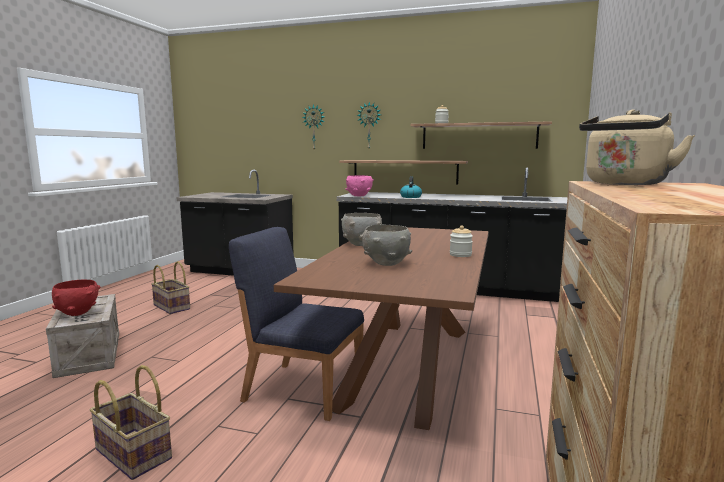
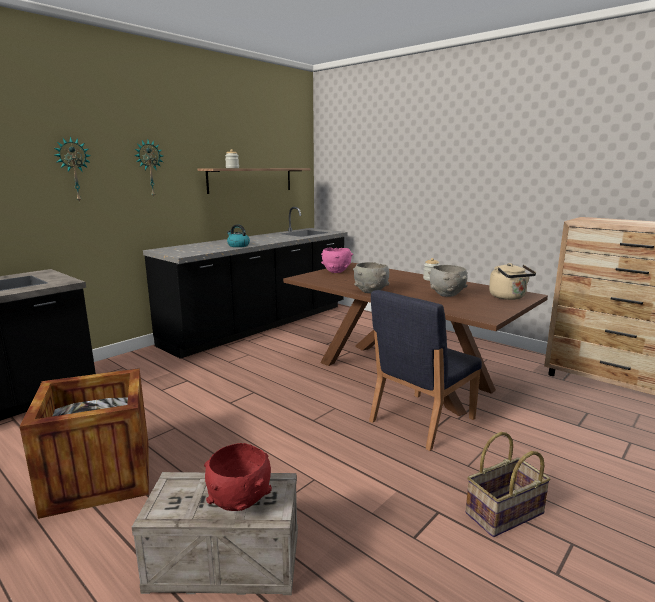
camera: 65 degrees left, 5 degrees up
(172, 307) = (99, 476): basket -> crate
(359, 196) = (192, 253): pink bowl -> pink bowl (336, 271)
(405, 172) = (192, 220): shelf -> none
(624, 184) = (595, 221): beige kettle -> beige kettle (509, 297)

